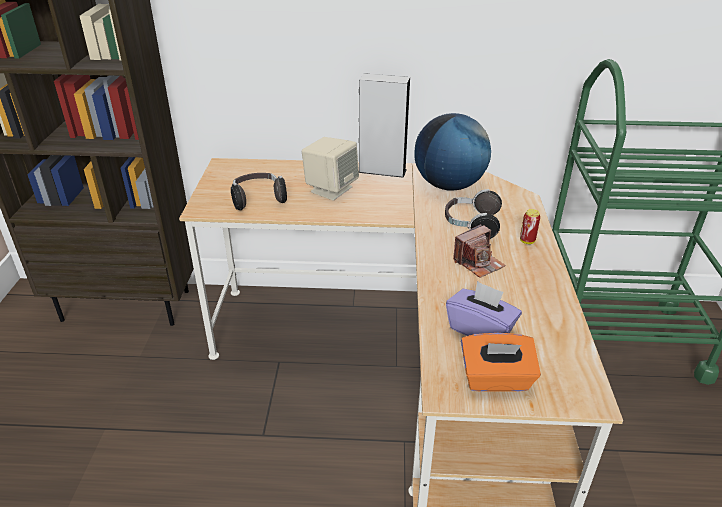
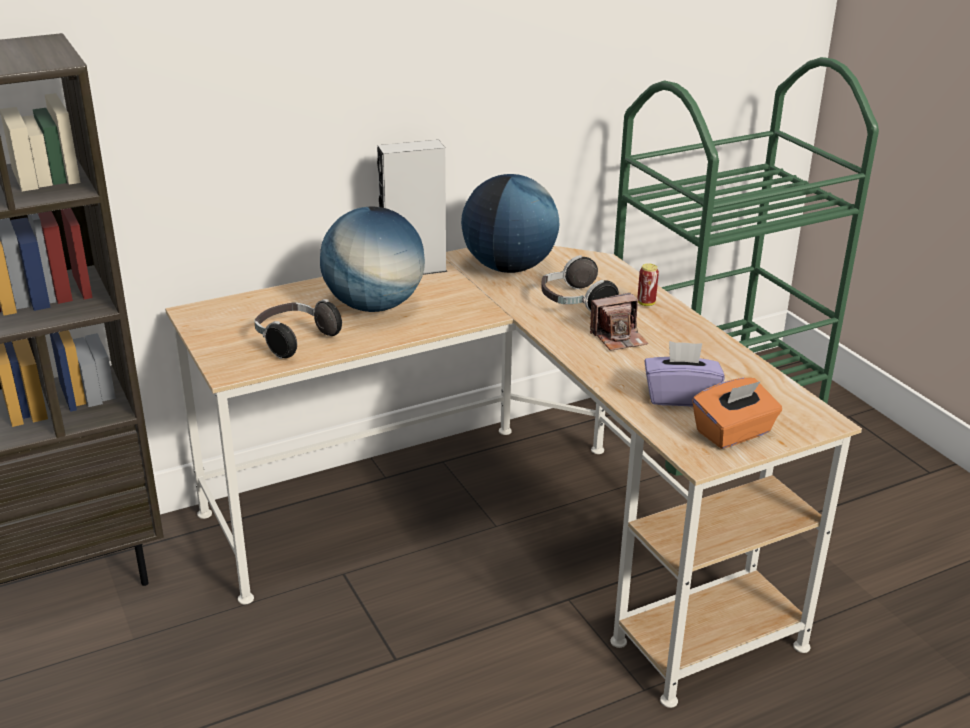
camera: 30 degrees left, 5 degrees down
(331, 189) = (374, 306): beige speaker -> globe
(478, 263) = (618, 337): camera -> camera turned 45 degrees clockwise

